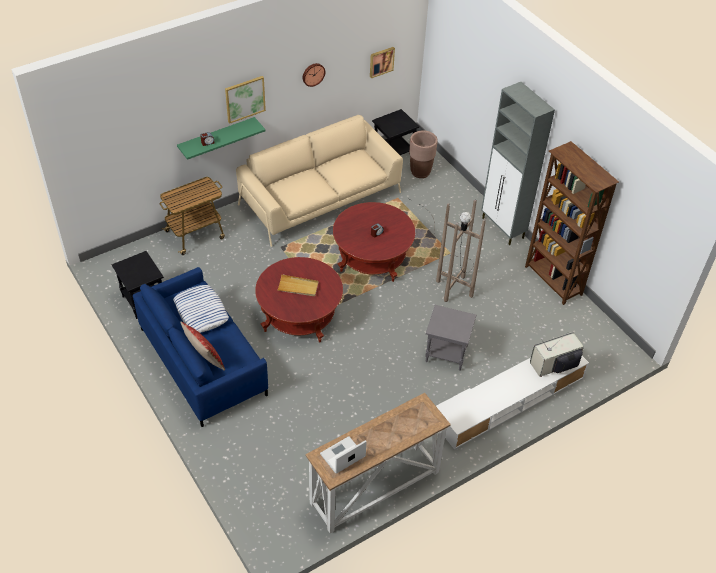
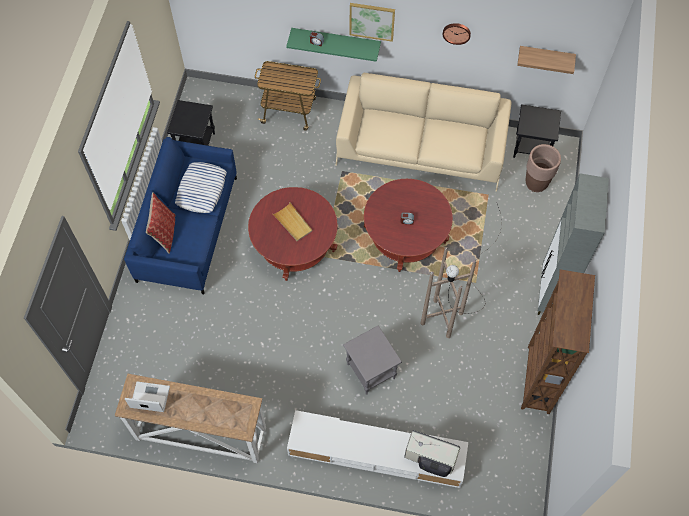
camera: 45 degrees right, 15 degrees up
(381, 61) = (546, 56): picture -> shelf

